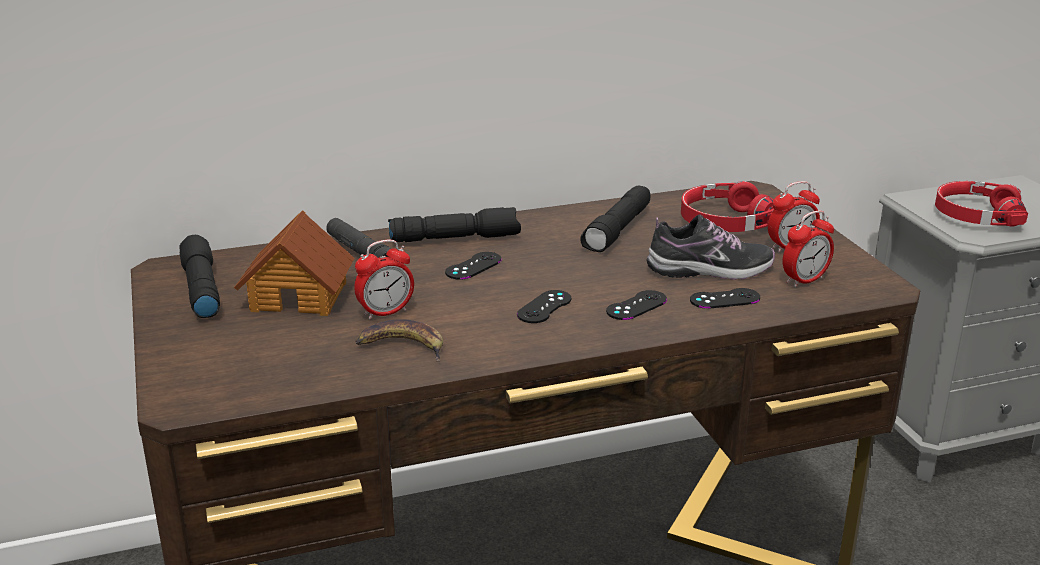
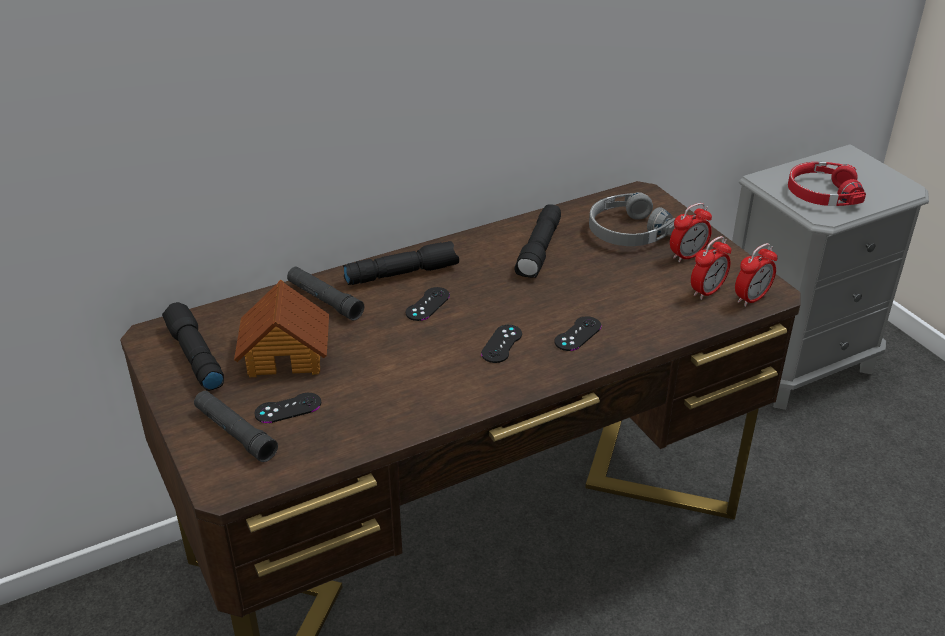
camera: 10 degrees left, 10 degrees up
(213, 358) = (235, 433): none -> black flashlight
(385, 312) = (368, 365): alarm clock -> alarm clock (751, 298)
(402, 346) = (394, 400): banana -> none
(710, 270) = (628, 287): shoe -> none
(724, 221) = (626, 231): red headphones -> grey headphones
(724, 299) = (648, 319): black game controller -> black game controller (288, 408)

